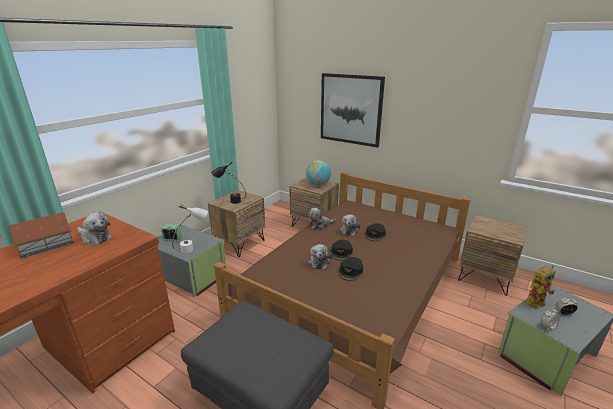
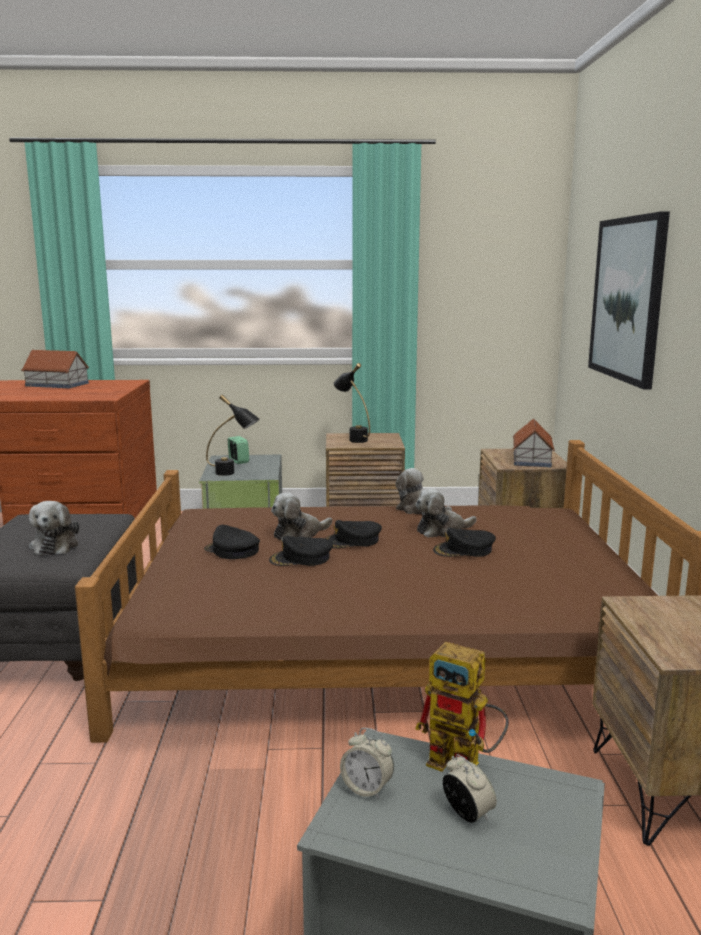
camera: 55 degrees right, 10 degrees down
(95, 237) = (87, 389): plush toy -> plush toy (55, 545)
(193, 248) = (233, 474): white table lamp -> black table lamp
(318, 184) = (531, 459): globe -> toy house
(322, 286) = (232, 550): none -> black cap

